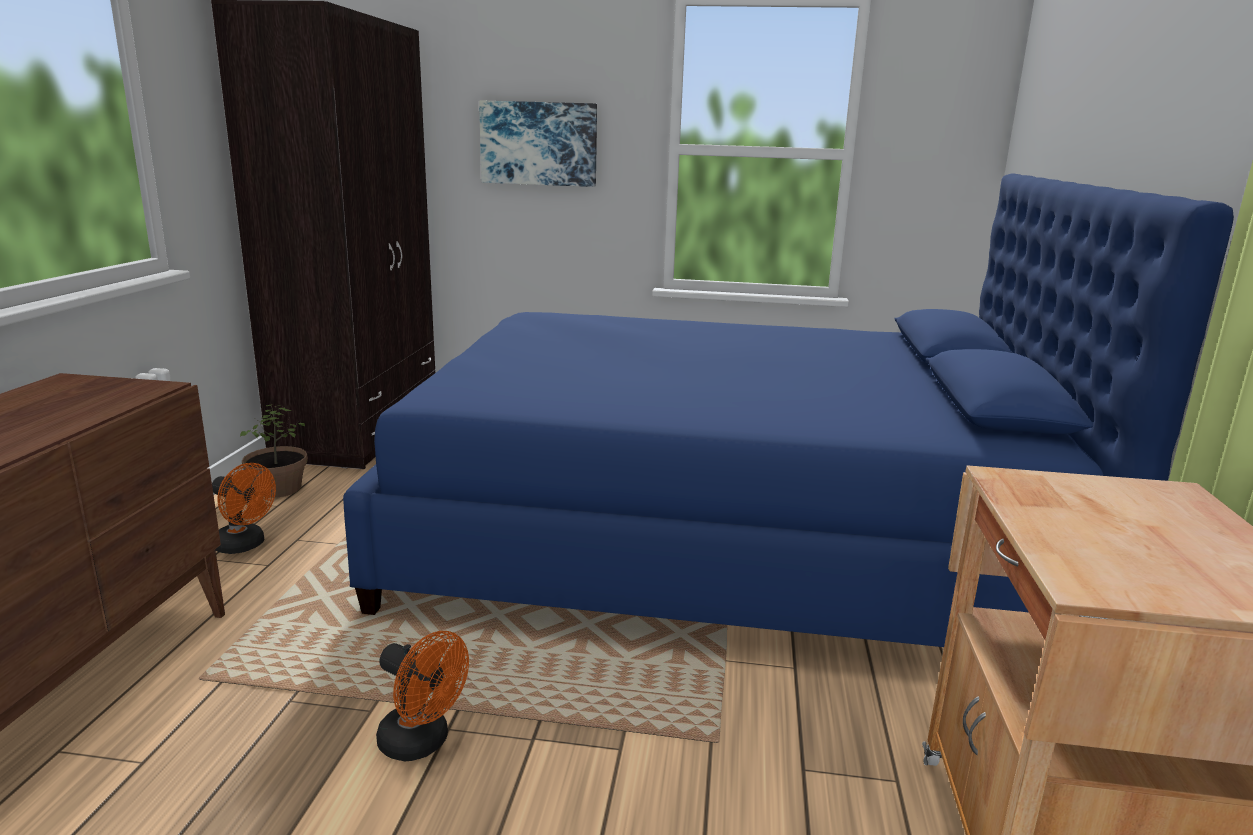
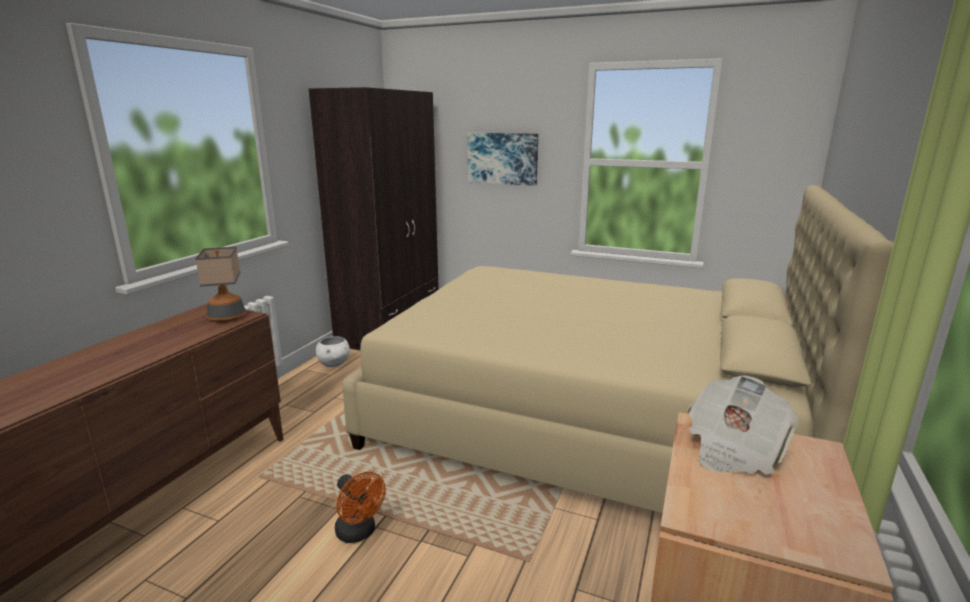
camera: 15 degrees right, 0 degrees up
(115, 391) = (227, 317): none -> table lamp
(245, 545) = (306, 398): orange fan -> none
(278, 488) = (334, 364): potted plant -> white bowl
(723, 537) = (585, 422): blue bed -> beige bed
(1074, 501) = (733, 449): none -> newspaper

